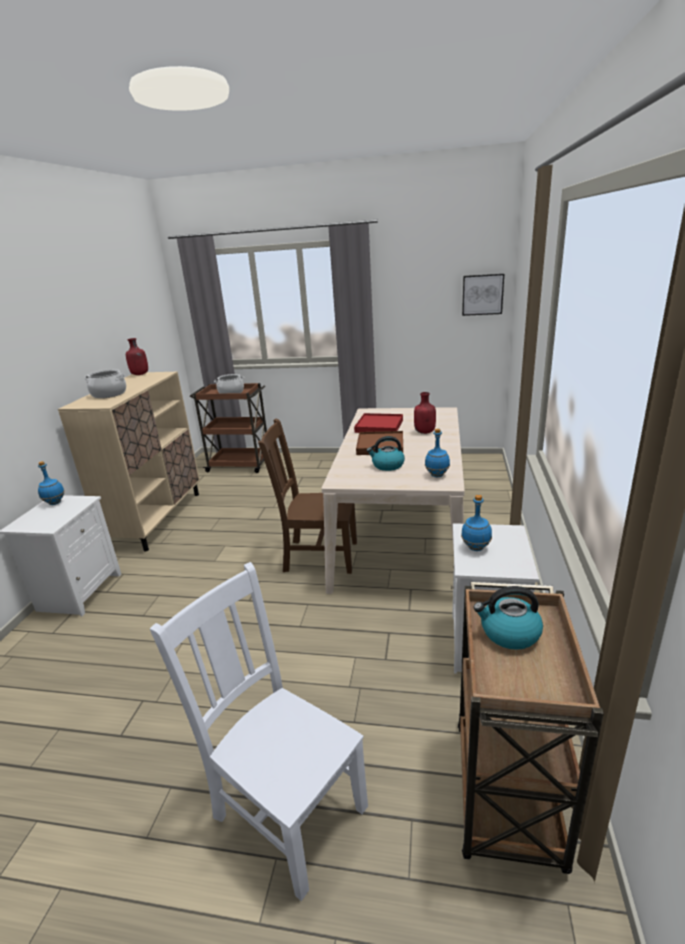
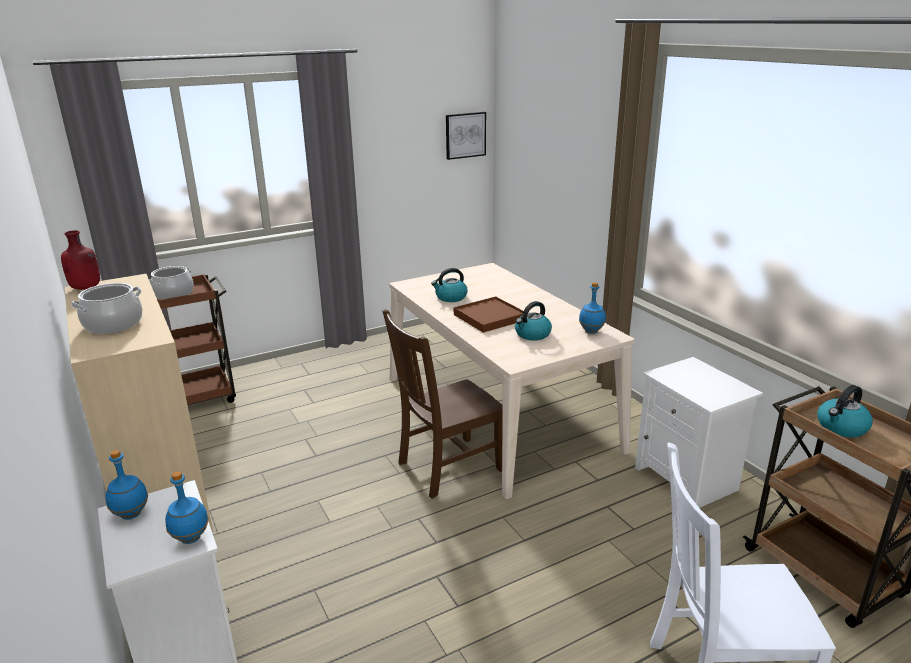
camera: 40 degrees left, 0 degrees up
(379, 426) = (450, 297): red tray -> kettle
(425, 432) = (508, 294): red bottle -> none
(475, 548) = (690, 386): blue bottle -> blue bottle (190, 538)

